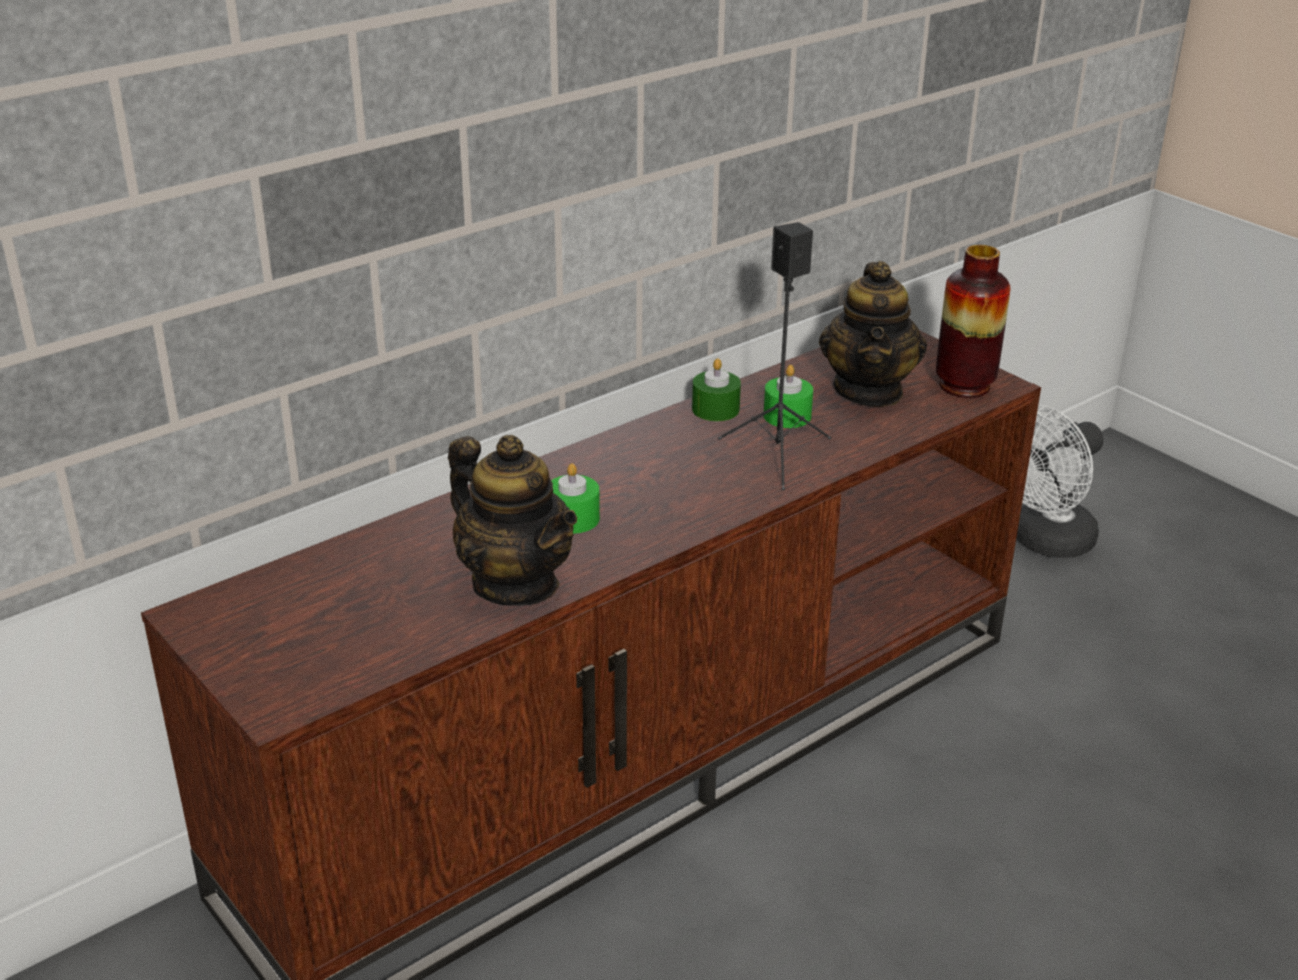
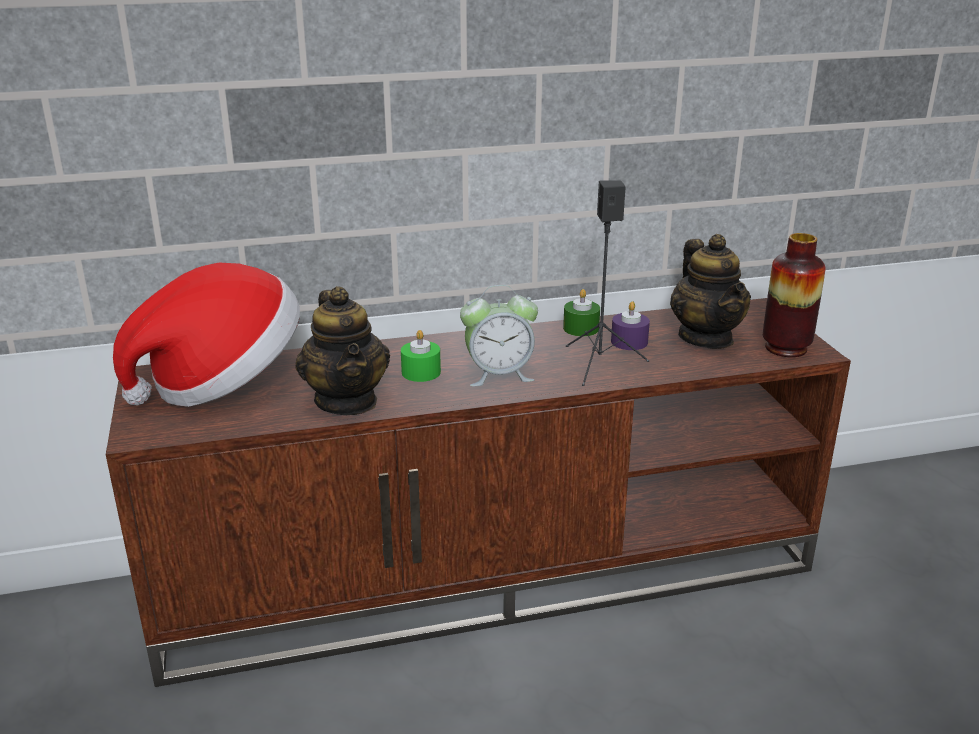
camera: 25 degrees right, 5 degrees down
(317, 596) = (222, 381): none -> hat
(673, 499) = (499, 375): none -> alarm clock
(787, 416) = (629, 342): green candle -> purple candle
(869, 390) = (706, 338): teapot -> teapot turned 45 degrees counterclockwise
(1044, 542) = (895, 510): white fan -> none

